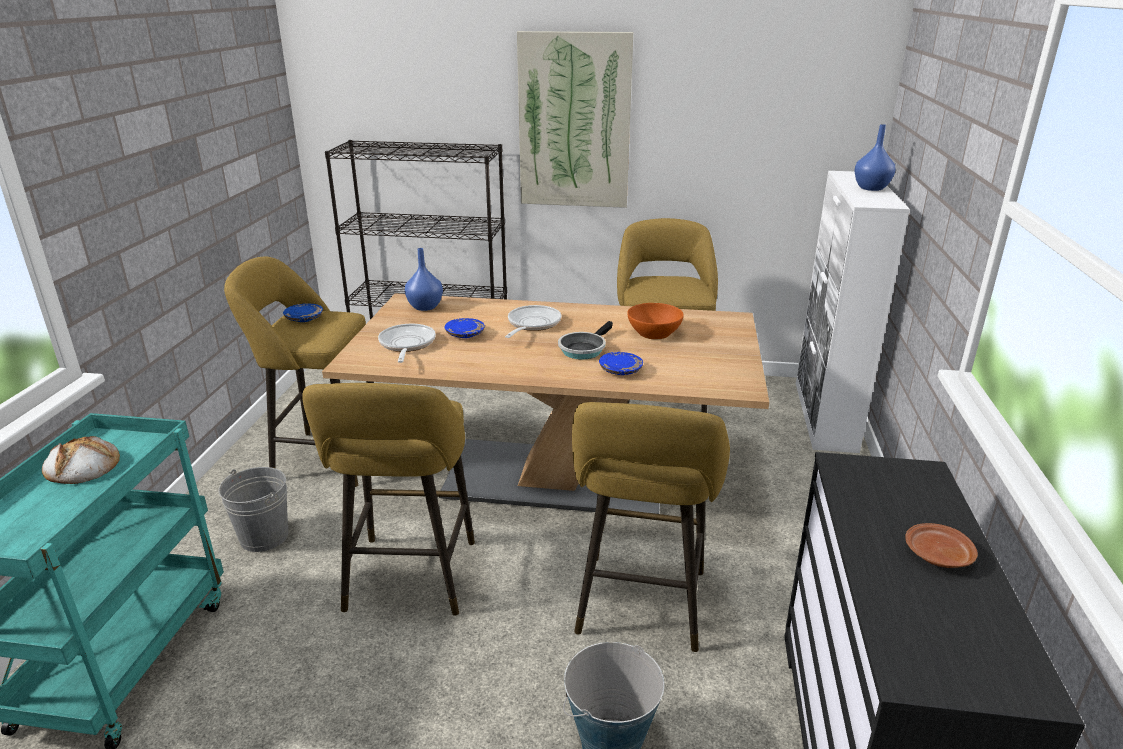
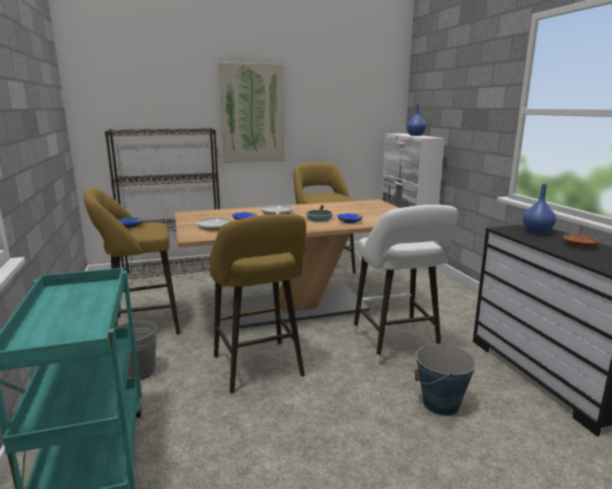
camera: 25 degrees left, 10 degrees down
(82, 467) = (64, 303): bread -> none
(425, 306) = (203, 214): blue vase -> blue vase (536, 232)
(640, 608) = (397, 348): yellow stool -> white stool
(654, 333) = (345, 209): orange bowl -> none

